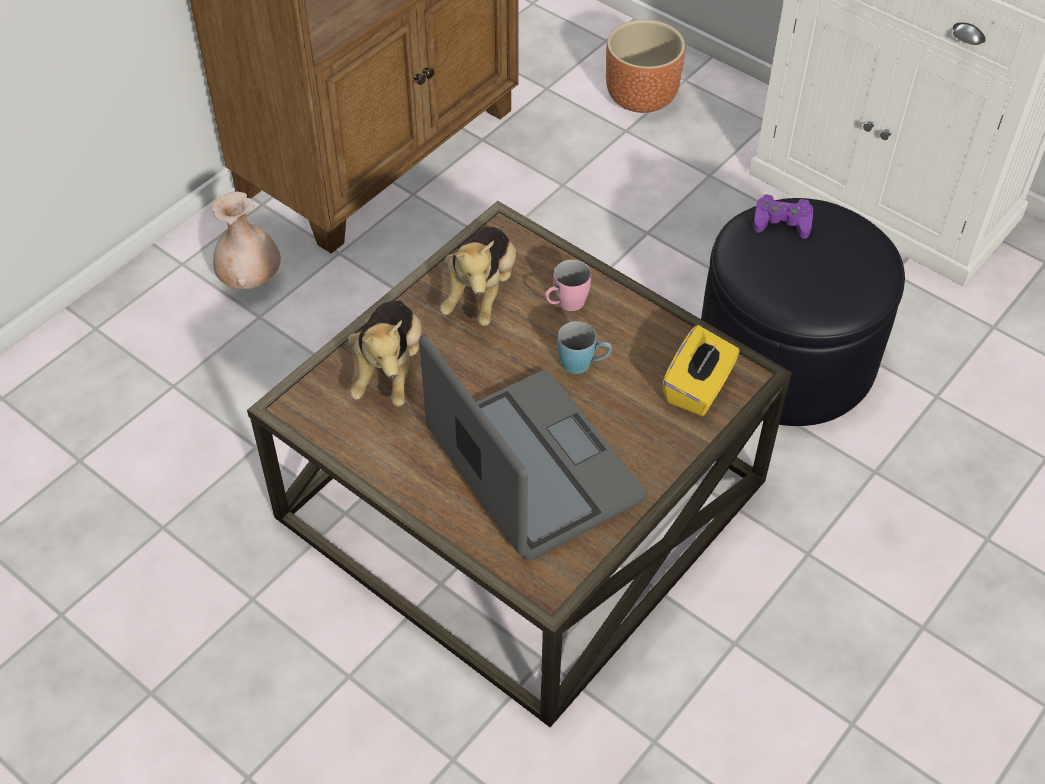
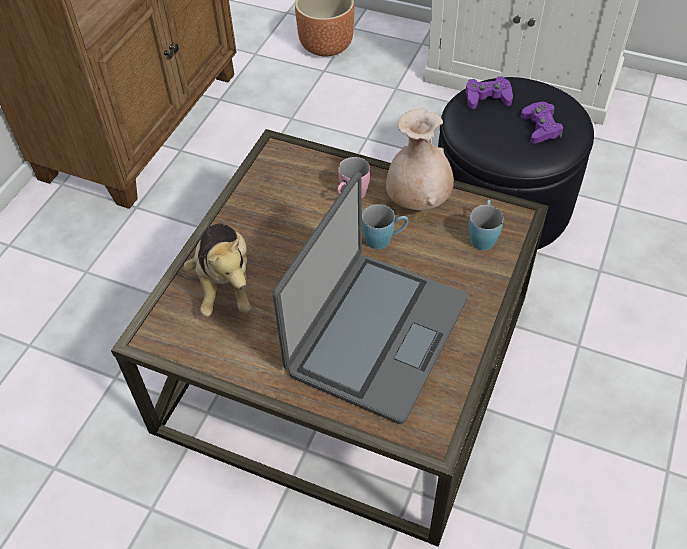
camera: 15 degrees left, 0 degrees up
(250, 280) = (70, 244): beige vase -> beige vase (417, 201)
(481, 292) = (279, 202): plush toy -> none
(531, 467) = (376, 335): laptop -> laptop turned 75 degrees clockwise
(698, 388) = (483, 236): yellow tissue box -> blue mug
(831, 275) = (540, 128): none -> purple game controller

